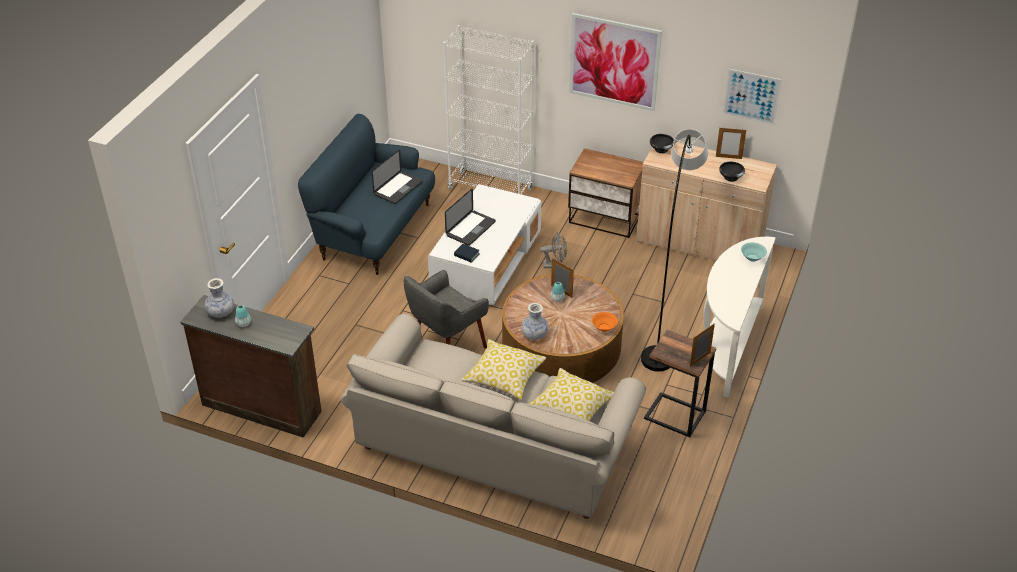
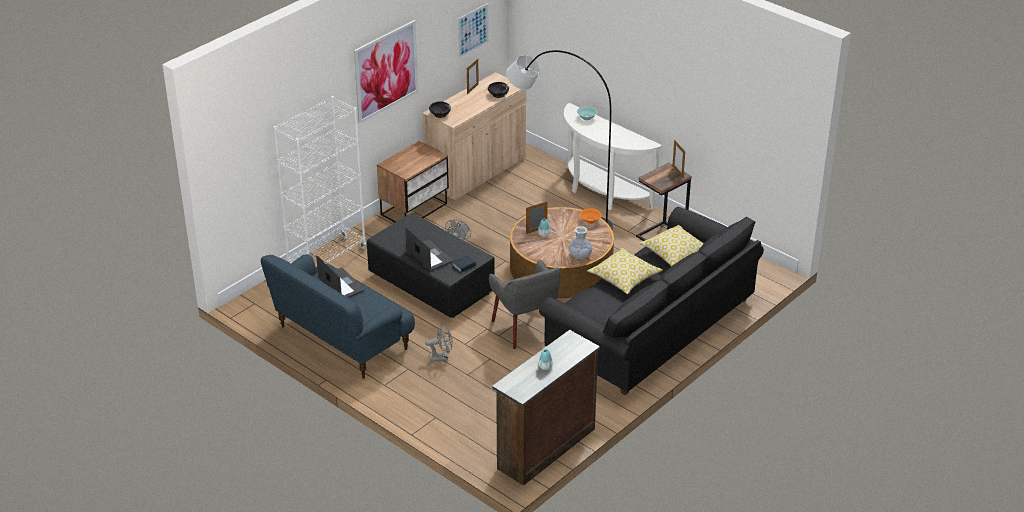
camera: 70 degrees left, 5 degrees down
(221, 312) = (523, 378): vase -> none
(374, 300) = (441, 357): none -> grey fan
(486, 263) = (431, 284): white coffee table -> black coffee table
(494, 443) = (650, 327): beige sofa -> black sofa

